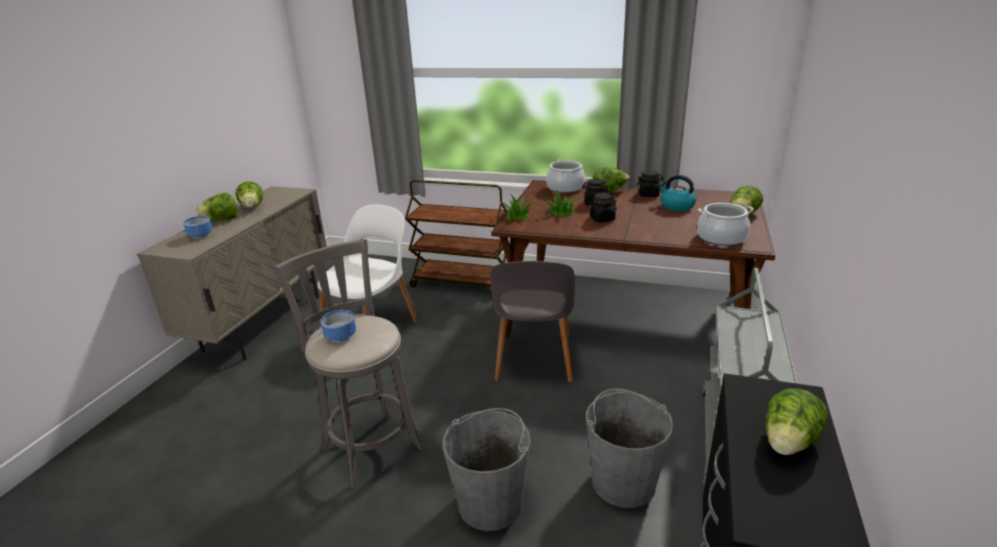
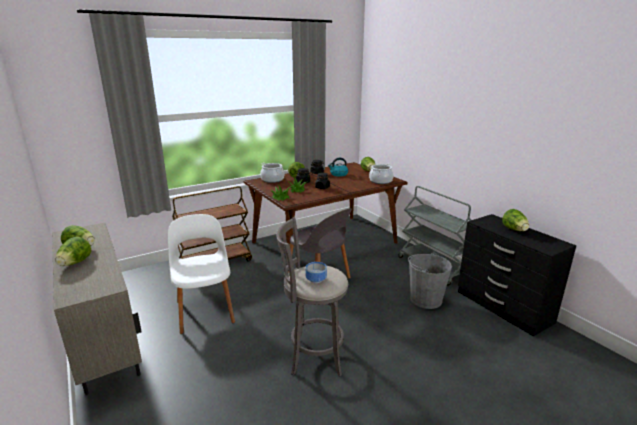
camera: 50 degrees left, 5 degrees down
(200, 236) = (88, 277): bowl -> none
(491, 503) = (401, 337): grey bucket -> none

